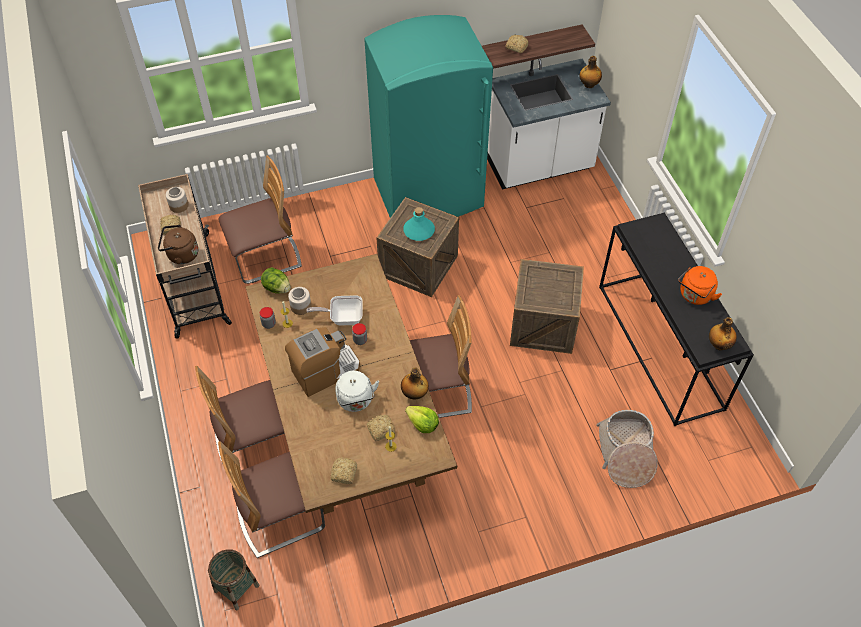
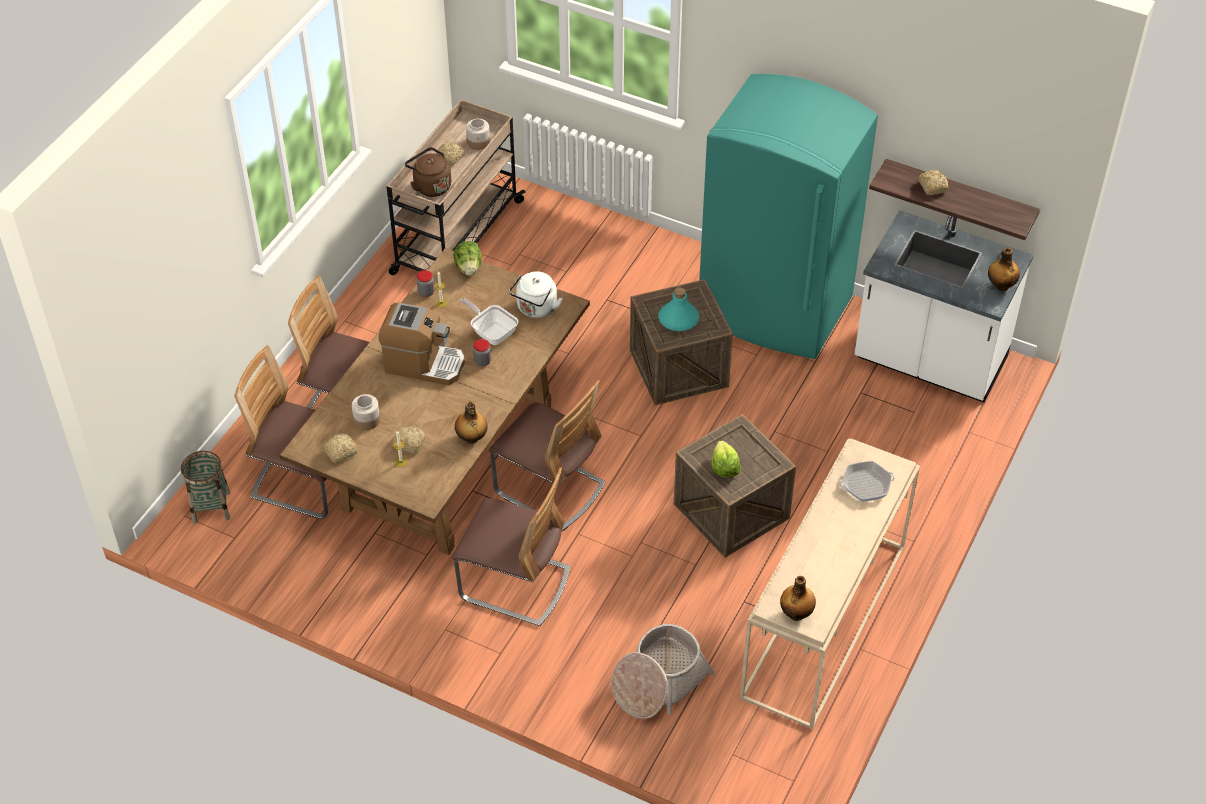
camera: 45 degrees right, 5 degrees down
(265, 257) = (546, 258): chair -> chair (515, 584)
(300, 306) = (468, 297): jar -> jar (366, 420)
(356, 401) = (418, 406): white kettle -> white kettle (536, 309)
(422, 424) = (447, 466): lettuce -> lettuce (724, 467)
(658, 244) = (866, 485): none -> frying pan
(661, 347) = (825, 623): black console table -> beige console table
(694, 296) = (835, 556): orange kettle -> none

